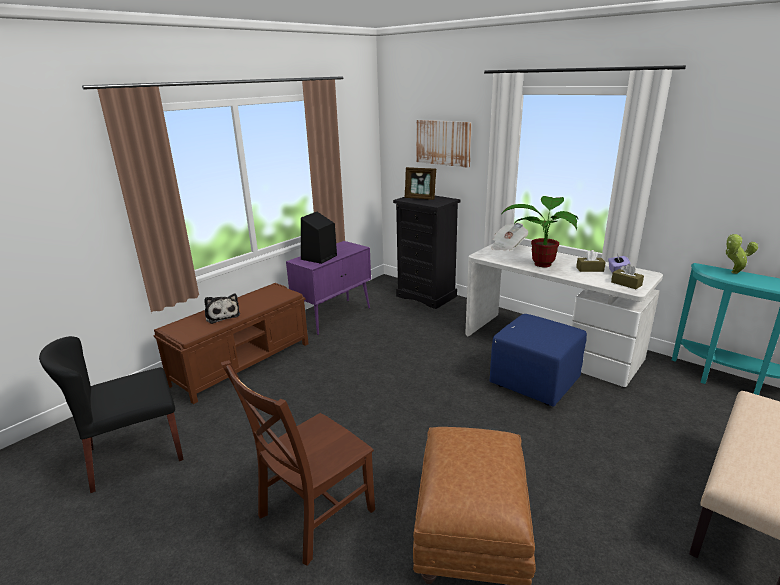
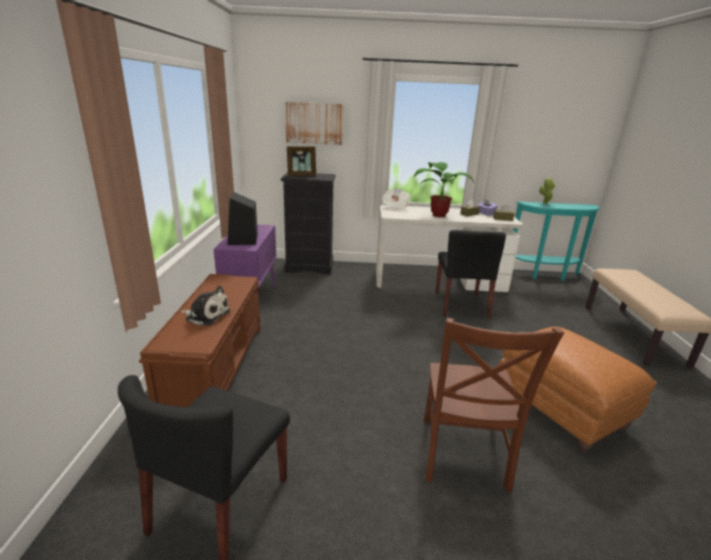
camera: 40 degrees left, 0 degrees up
(533, 382) = (461, 305): blue ottoman -> black chair

